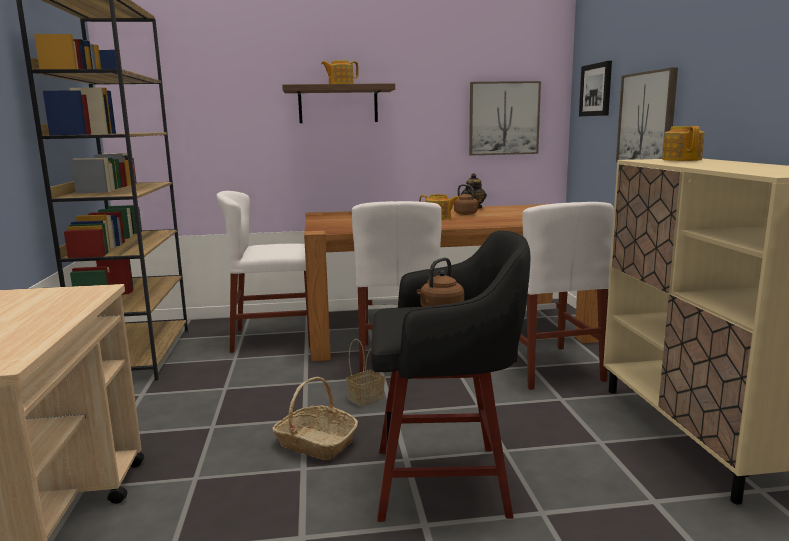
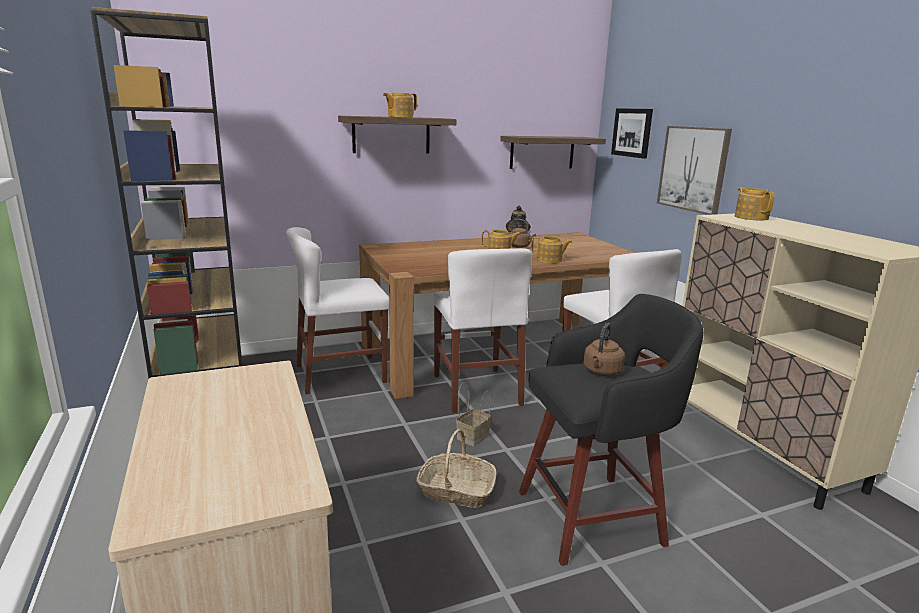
camera: 15 degrees left, 5 degrees up
(485, 223) = (550, 260): none -> teapot
(503, 118) = (542, 152): picture -> shelf

